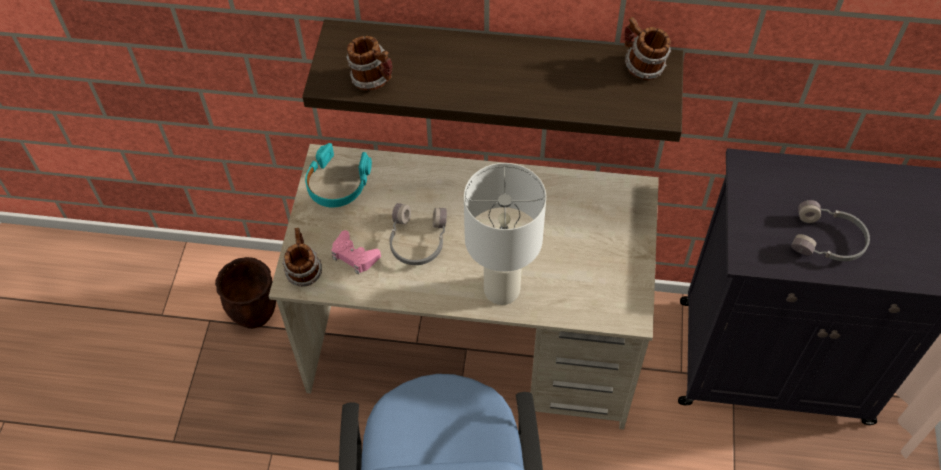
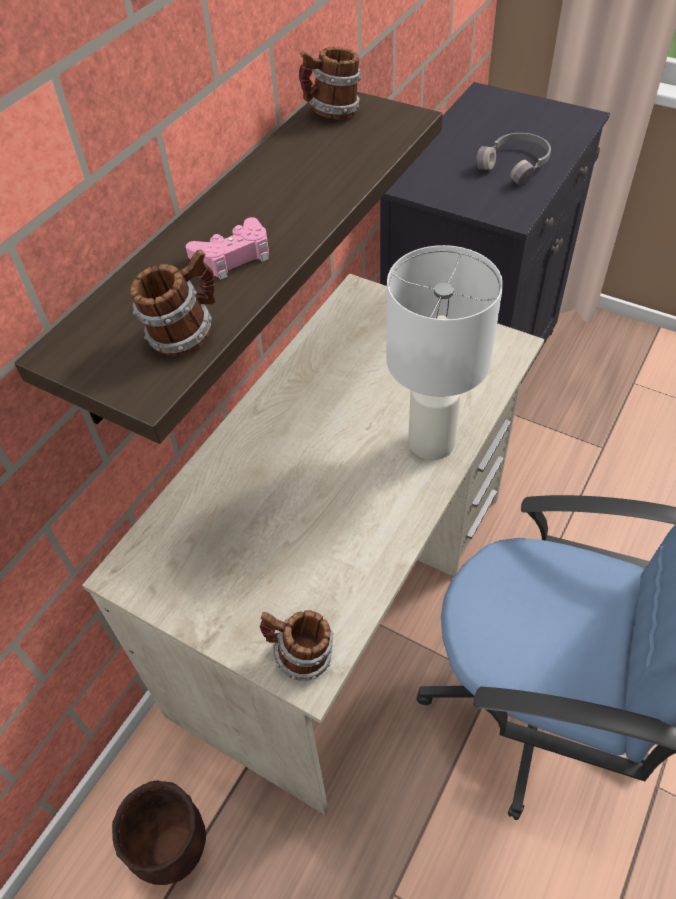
camera: 65 degrees left, 5 degrees down
(337, 183) = (174, 569): turquoise headphones -> none
(354, 256) = (306, 583): pink game controller -> pink game controller (233, 256)
(417, 240) = (319, 505): grey headphones -> none

